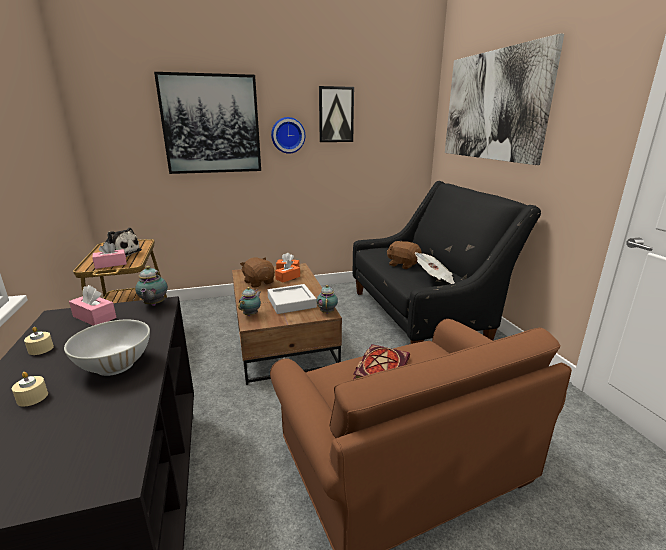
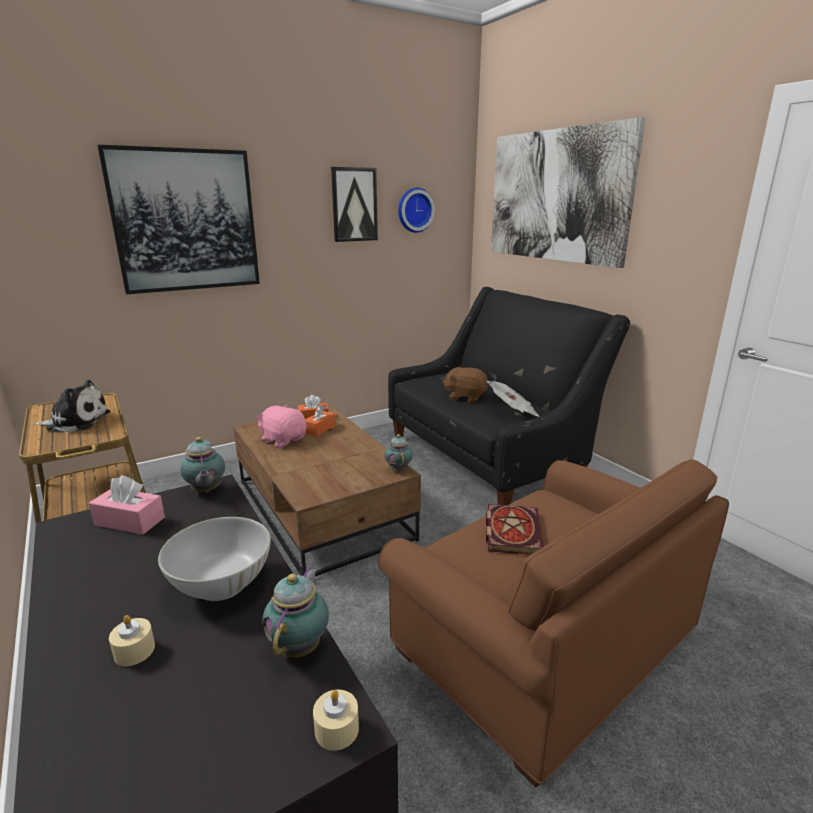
camera: 15 degrees left, 0 degrees up
(41, 349) = (84, 580): beige candle -> beige candle (336, 729)
(111, 264) = (76, 438): pink tissue box -> none
(251, 314) = (299, 486): teapot -> teapot (300, 645)
(259, 282) = (283, 440): brown plush toy -> pink plush toy
(287, 135) = (292, 233): wall clock -> wall clock (414, 210)
(291, 302) = (344, 462): grey tray -> none

